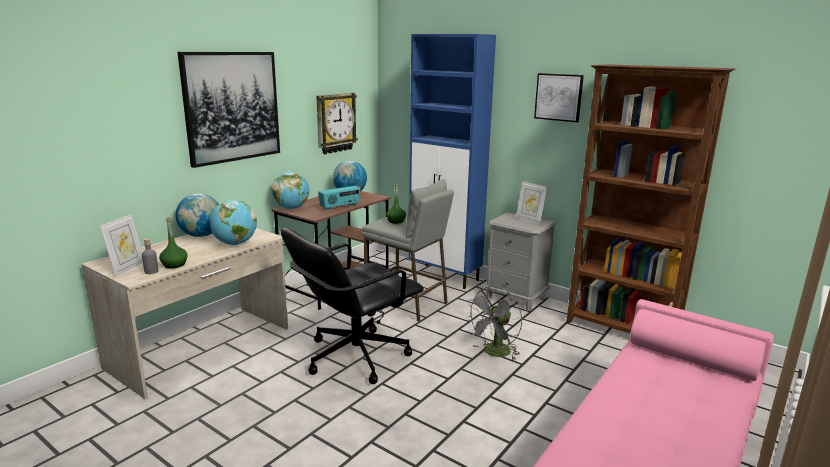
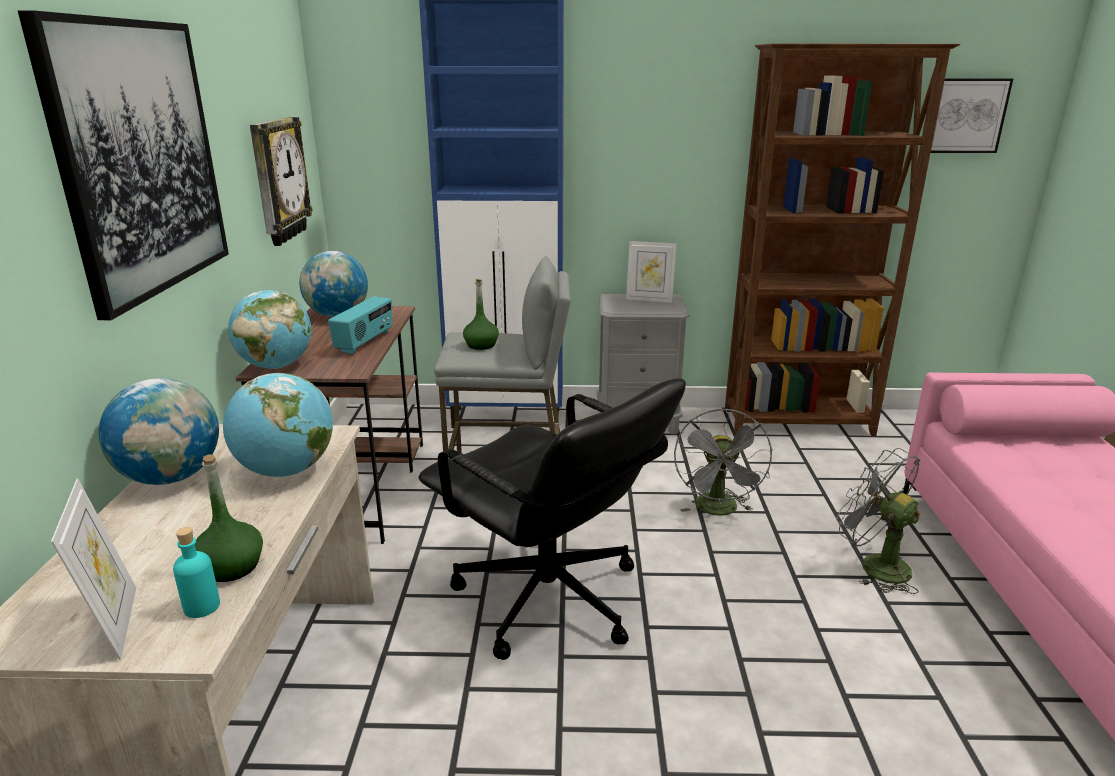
camera: 35 degrees left, 5 degrees up
(151, 271) = (202, 606): grey bottle -> turquoise bottle
(354, 356) = (548, 600): black office chair -> black office chair turned 60 degrees counterclockwise
(546, 411) = (874, 565): none -> grey fan
(558, 97) = (676, 101): picture -> picture (965, 116)

